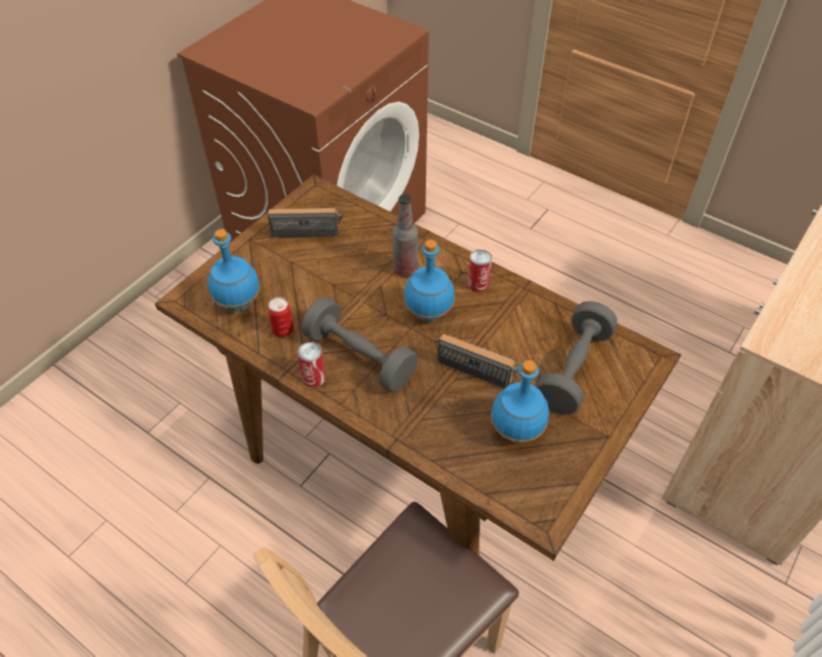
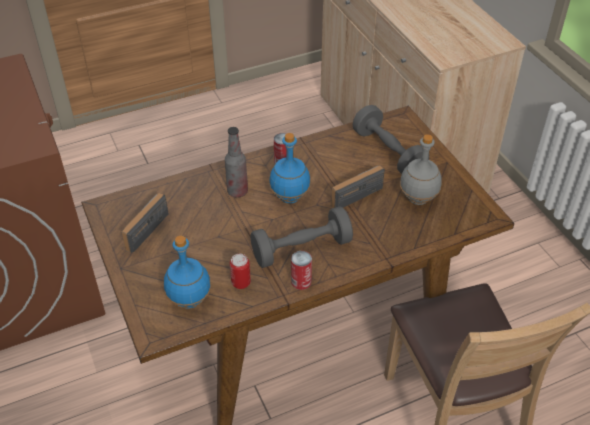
camera: 60 degrees left, 5 degrees down
(516, 432) = (418, 199): blue bottle -> grey bottle

